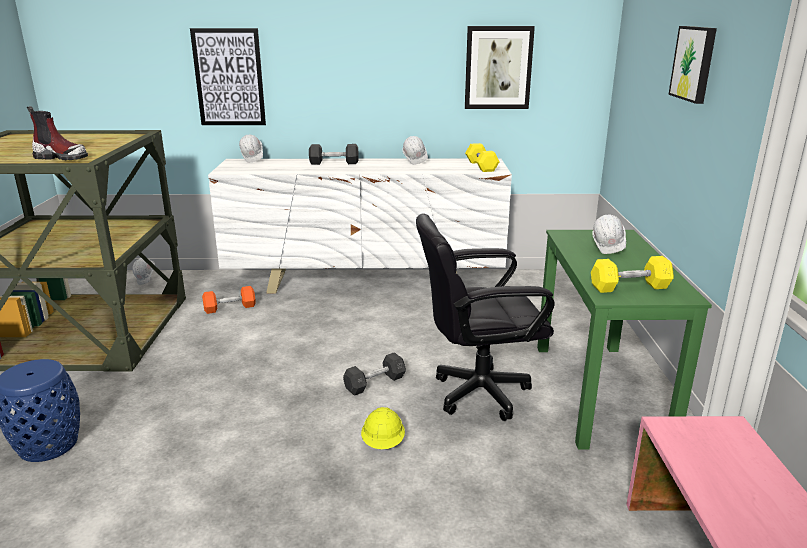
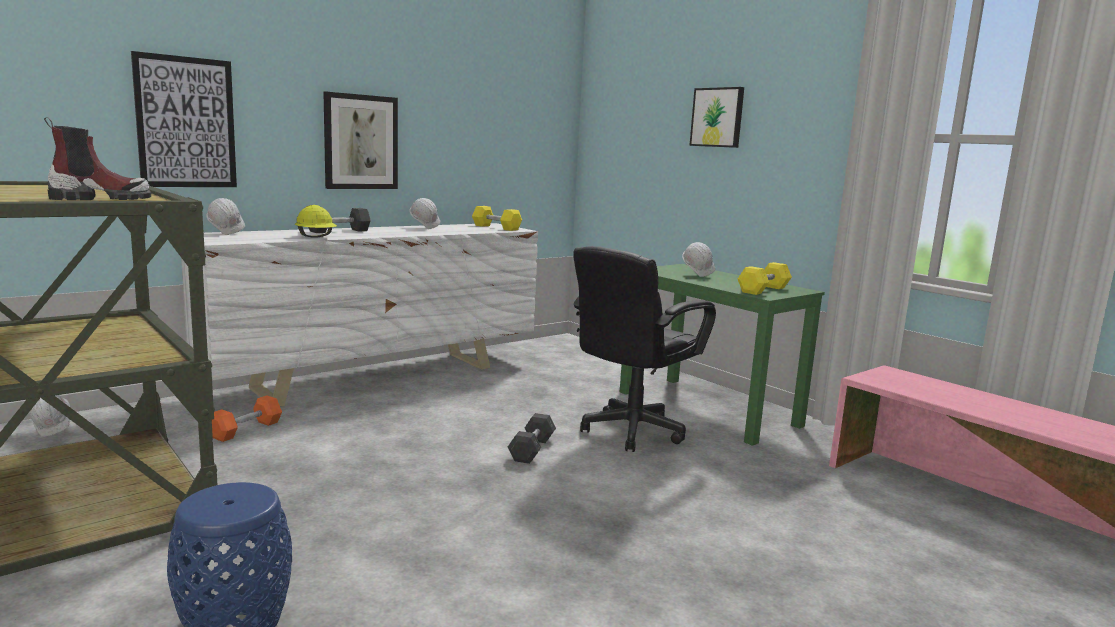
camera: 40 degrees left, 10 degrees down
(383, 443) = (616, 487): yellow hard hat -> yellow hard hat (316, 237)
(498, 68) = (489, 129): picture -> picture (360, 142)

